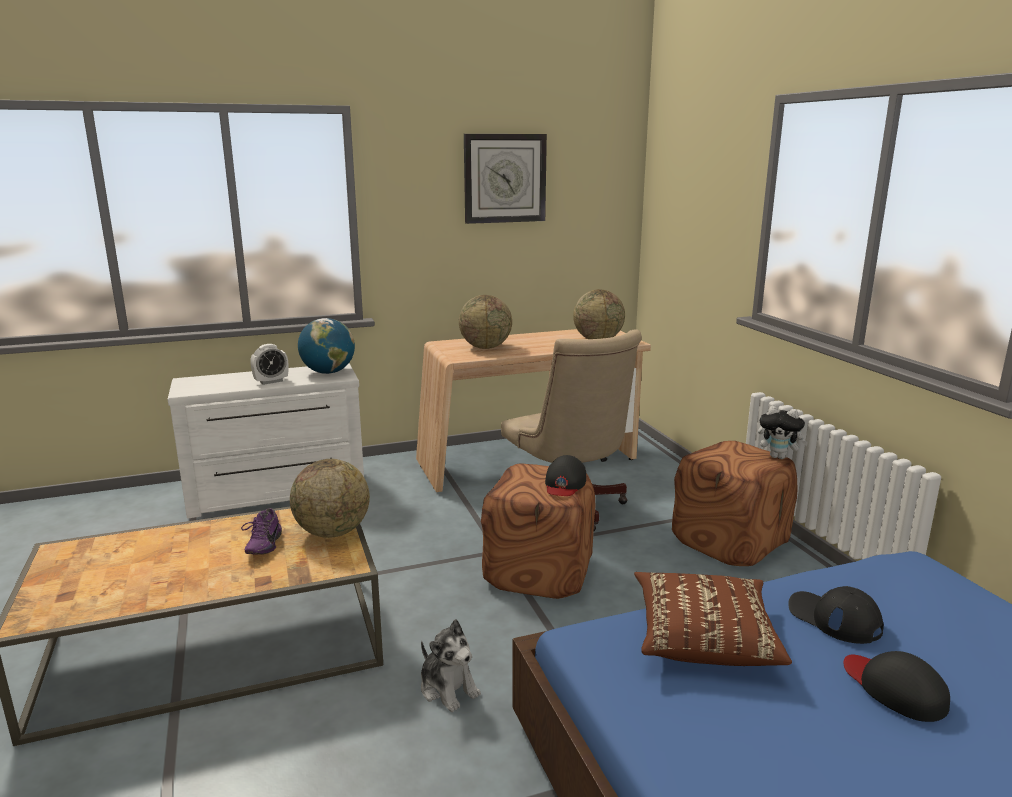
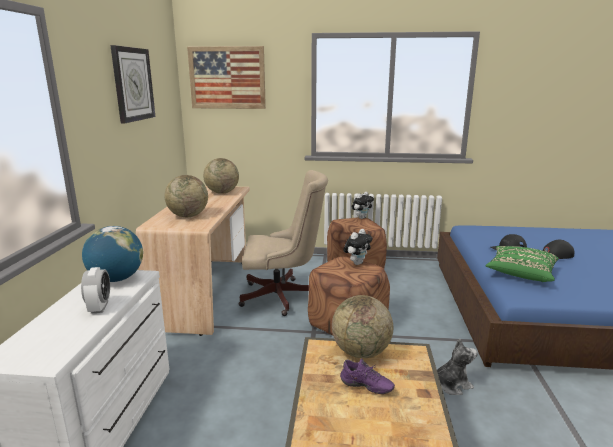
camera: 65 degrees left, 0 degrees up
(564, 483) = (357, 263): black cap -> plush toy
(682, 172) = (227, 78): none -> picture
(703, 638) = (520, 273): brown pillow -> green pillow

